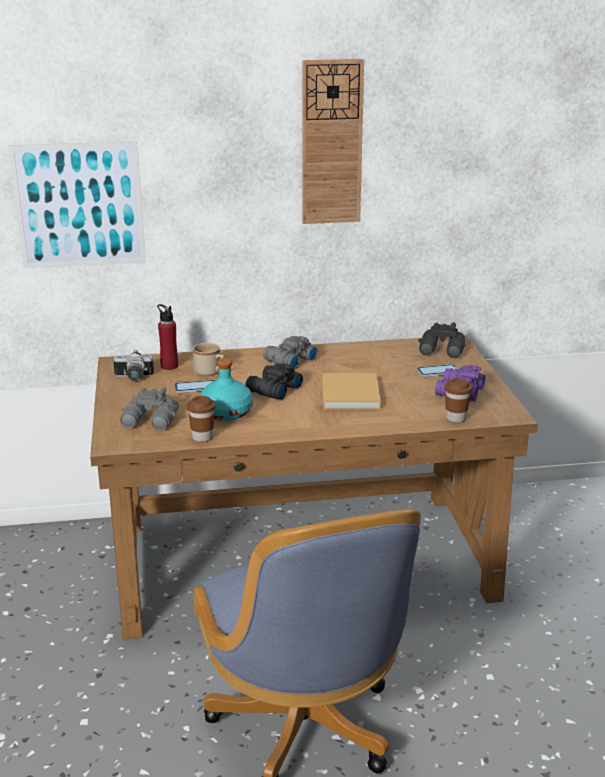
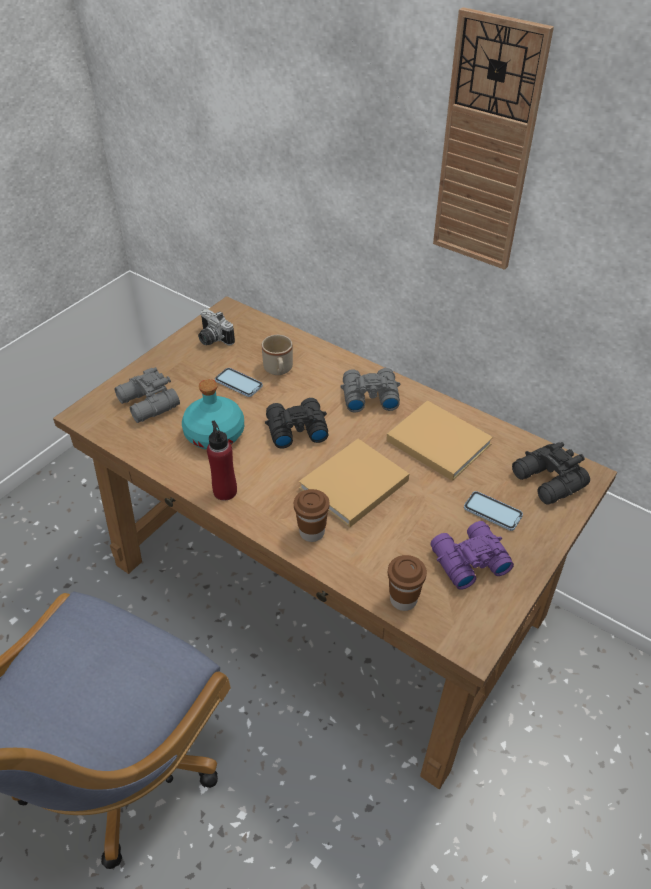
camera: 45 degrees right, 20 degrees up
(79, 205) = (211, 131): picture -> none
(169, 366) = (259, 341): red bottle -> red bottle (225, 491)
(202, 437) = (152, 453): brown cup -> brown cup (312, 532)
(361, 361) = (436, 441): none -> beige book

